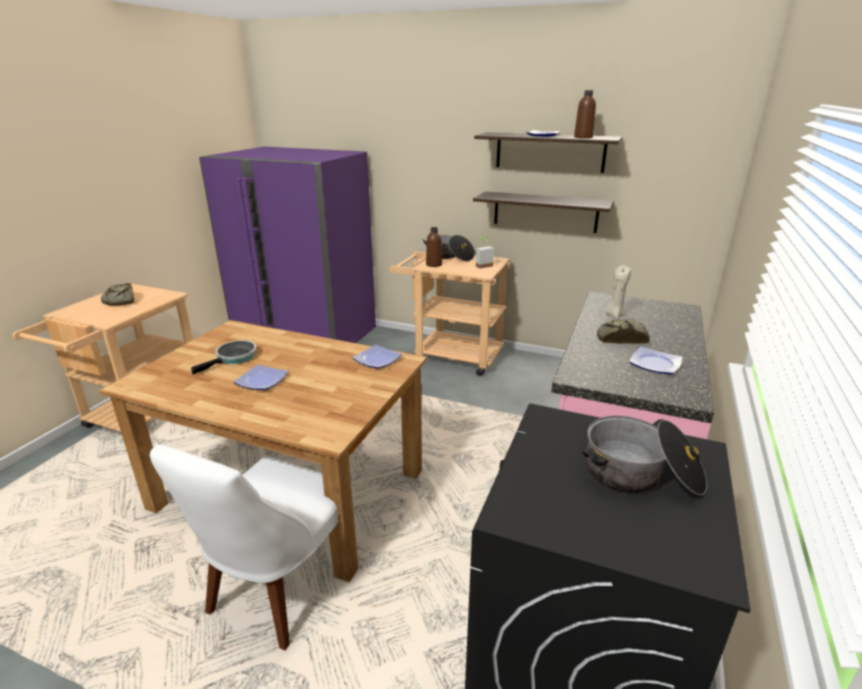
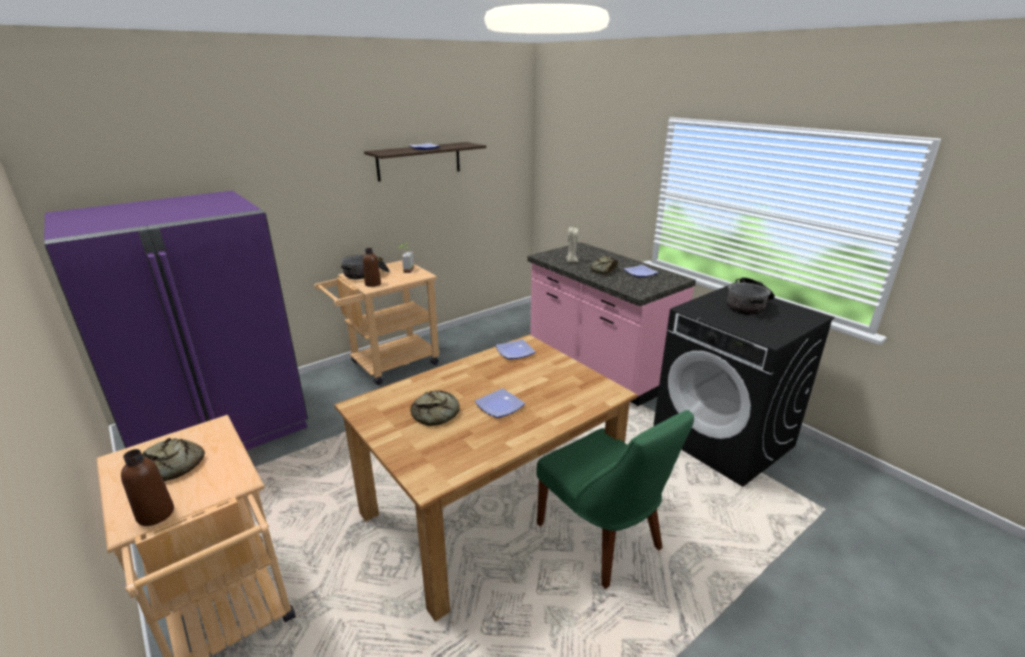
camera: 60 degrees left, 0 degrees up
(234, 358) = (437, 413): frying pan -> bread
(278, 588) = (603, 539): white chair -> green chair
(545, 212) = (423, 211): shelf -> none
(583, 137) = (456, 146): brown bottle -> brown bottle (155, 514)

